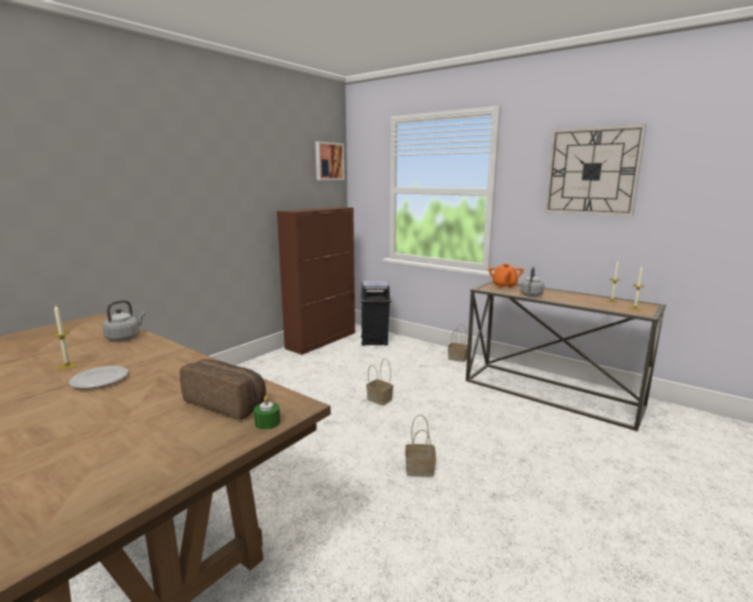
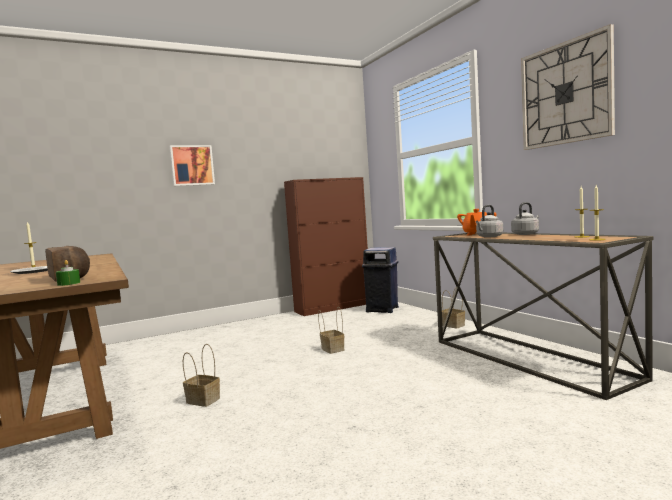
camera: 25 degrees right, 10 degrees down
(125, 337) = (94, 259): grey kettle -> grey kettle (526, 234)
(328, 161) = (344, 137): picture -> picture (192, 165)
(418, 470) = (304, 399): basket -> basket (202, 400)

